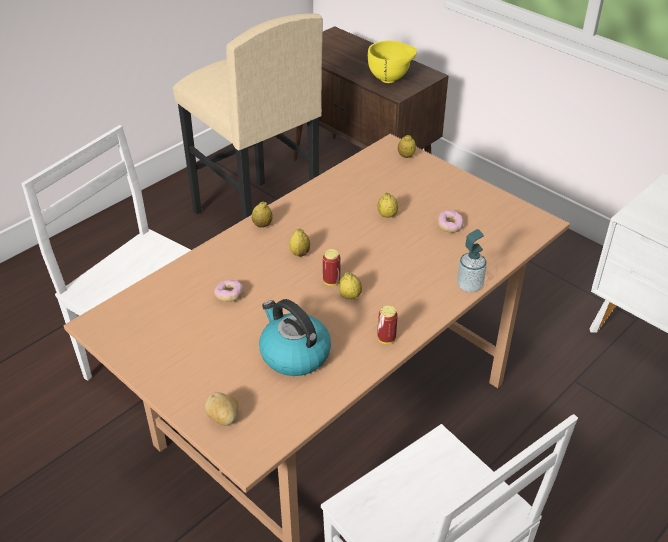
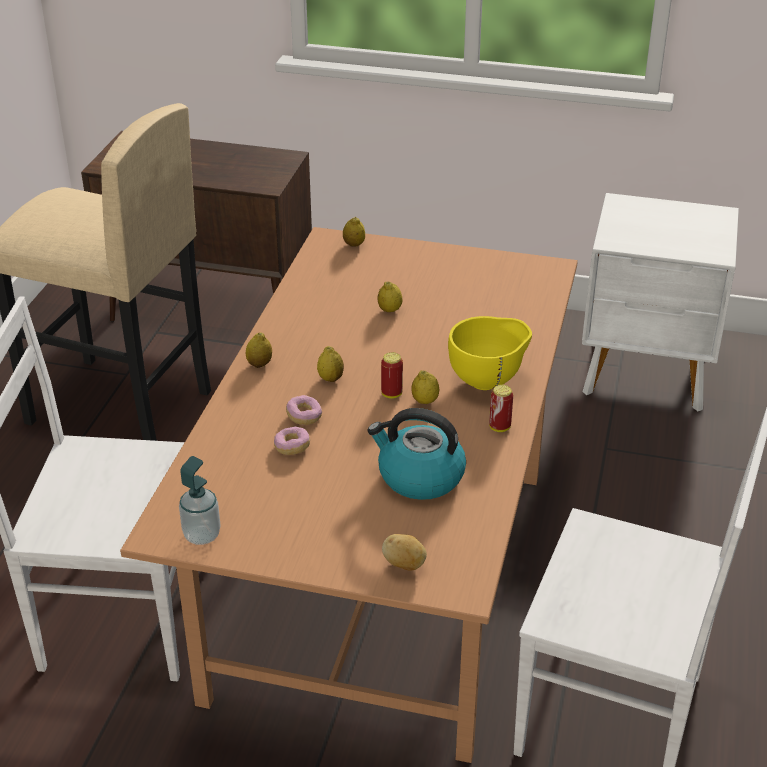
camera: 30 degrees left, 5 degrees down
(390, 80) = (247, 173): yellow bowl -> yellow bowl (488, 381)
(450, 226) = (464, 300): donut -> donut (304, 417)
(469, 286) = (535, 349): soap dispenser -> soap dispenser (202, 535)

